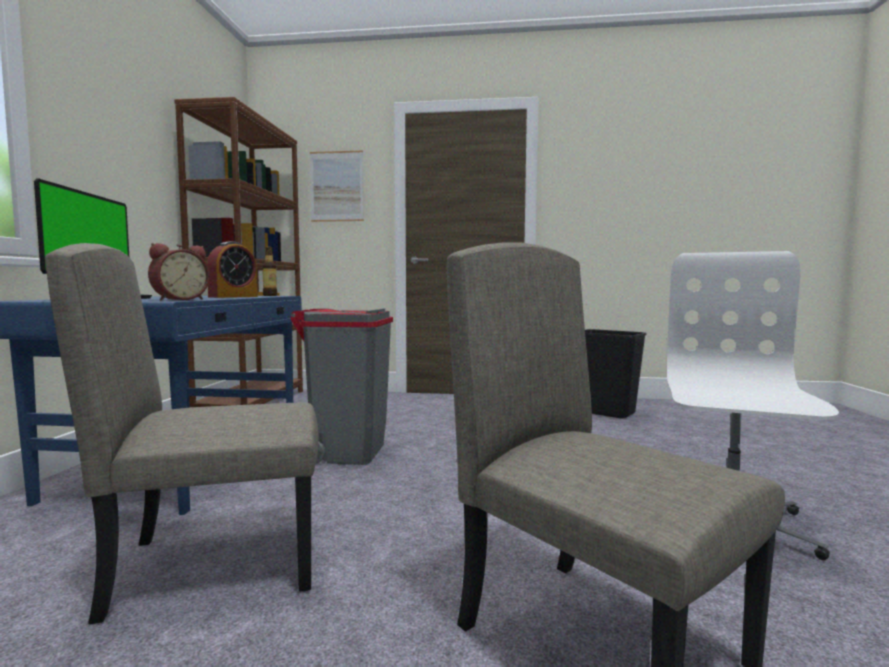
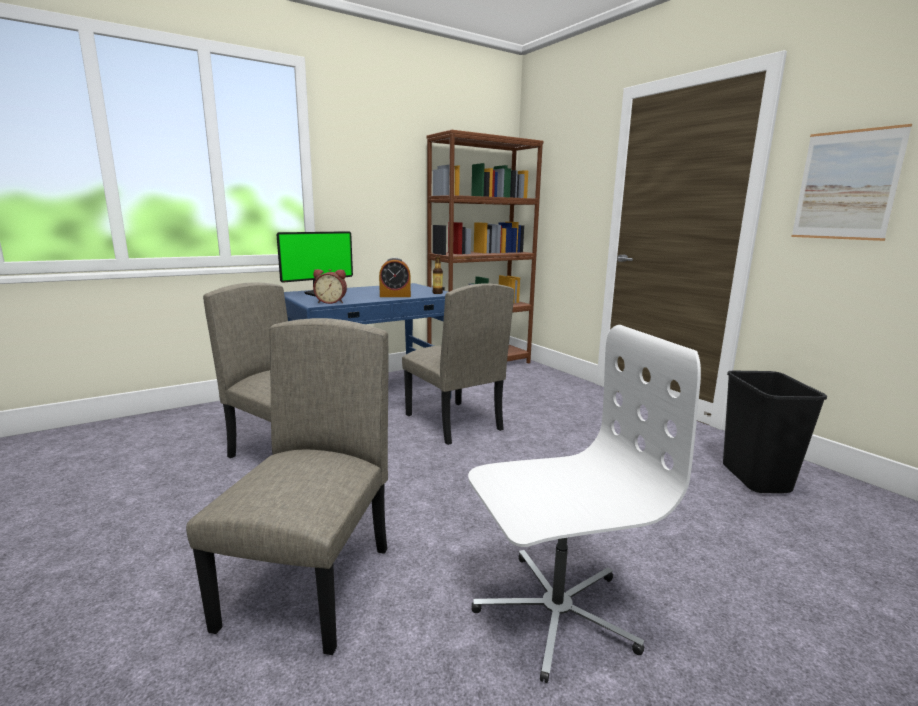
camera: 50 degrees right, 10 degrees up
(337, 186) = (571, 181): picture -> picture (846, 185)
(348, 452) = (452, 422): grey trash can -> beige chair

